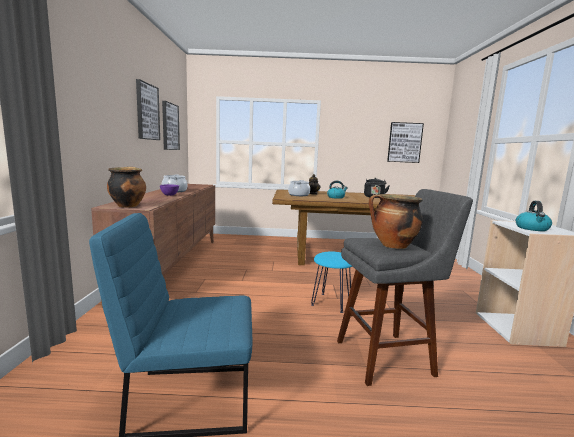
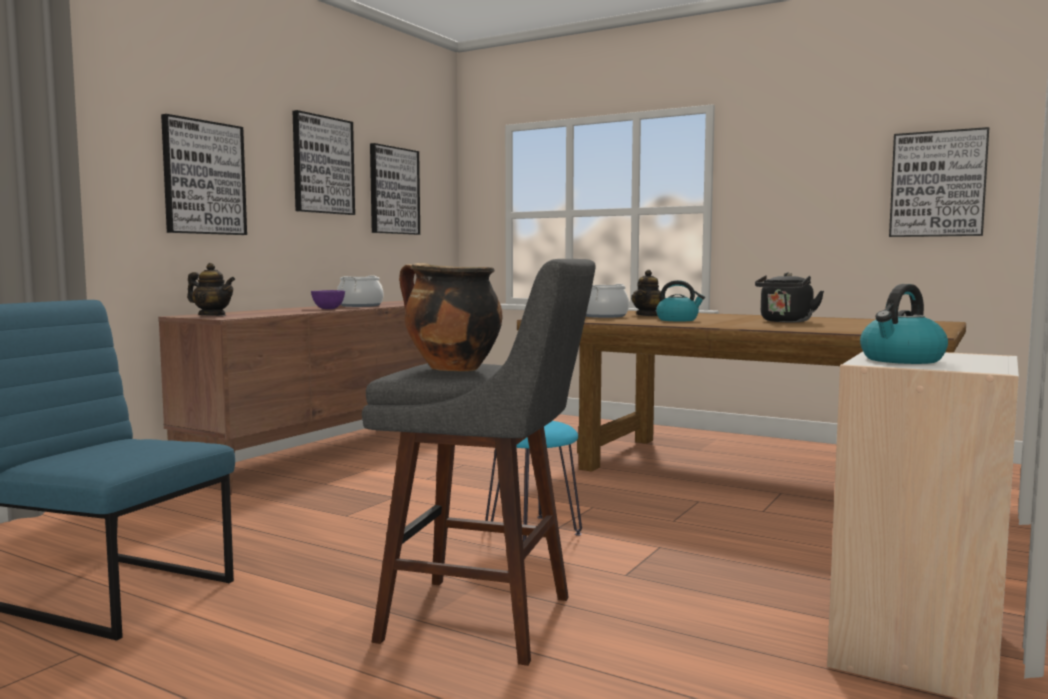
camera: 30 degrees right, 5 degrees down
(103, 118) = (203, 178): none -> picture
(128, 206) = (212, 316): cooking pot -> teapot

